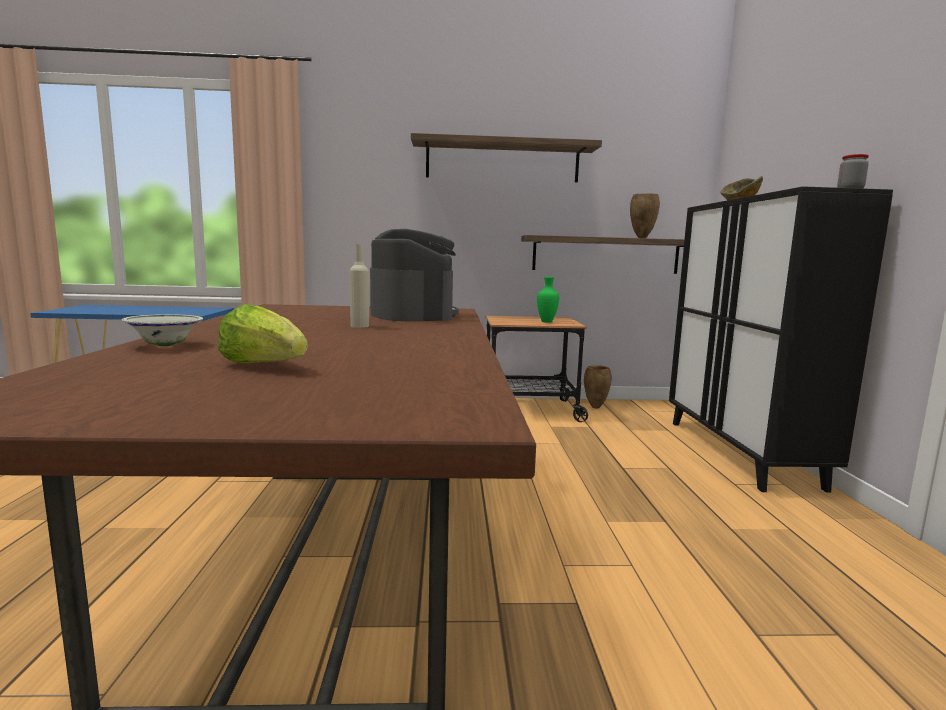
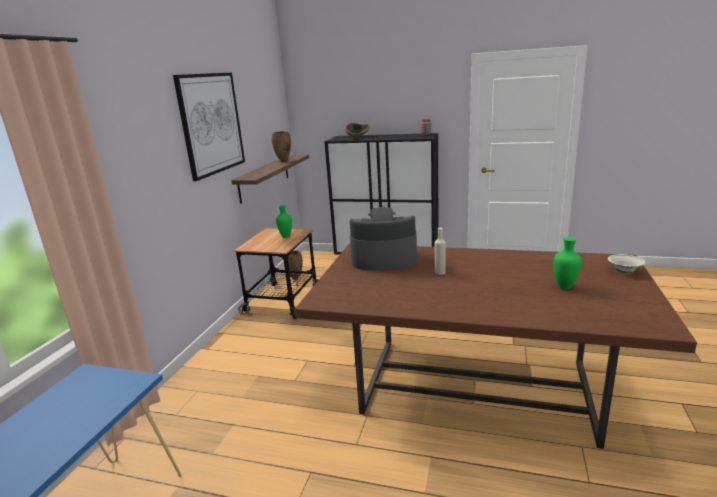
camera: 70 degrees left, 10 degrees up
(165, 345) = (520, 313): white bowl -> white bowl (624, 271)
(264, 366) = (563, 287): lettuce -> green vase
(502, 162) = (211, 124): shelf -> picture

